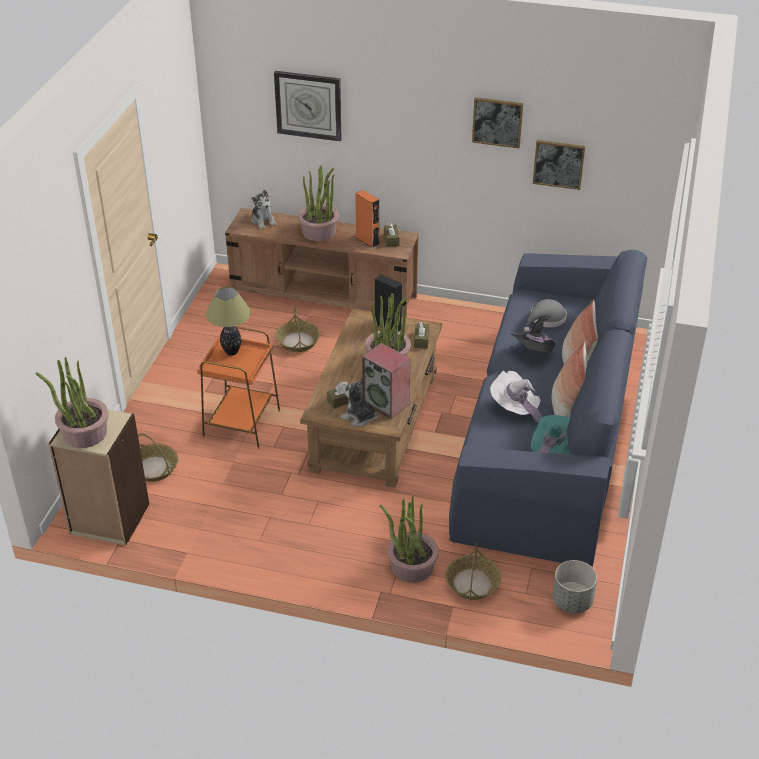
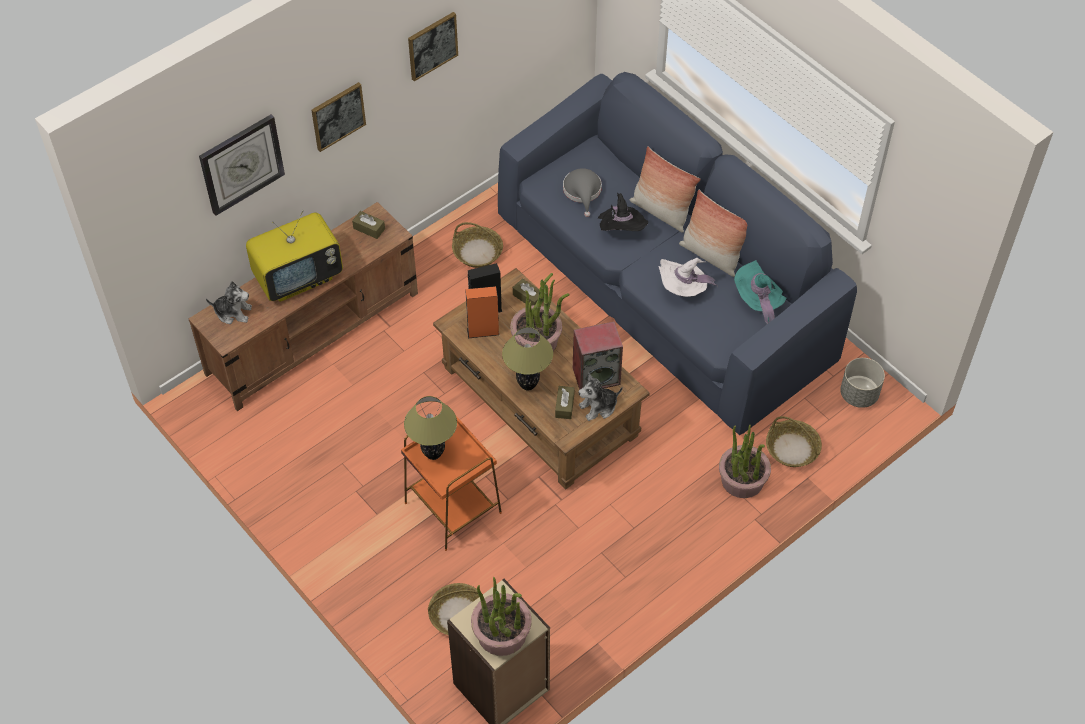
camera: 55 degrees left, 15 degrees up
(297, 341) = (366, 395): basket -> basket (477, 252)
(319, 231) = (299, 277): potted plant -> television
(343, 374) = (528, 385): none -> table lamp
(367, 241) = (352, 248): orange speaker -> orange speaker (483, 331)
(558, 164) = (492, 43): picture -> picture (338, 116)

